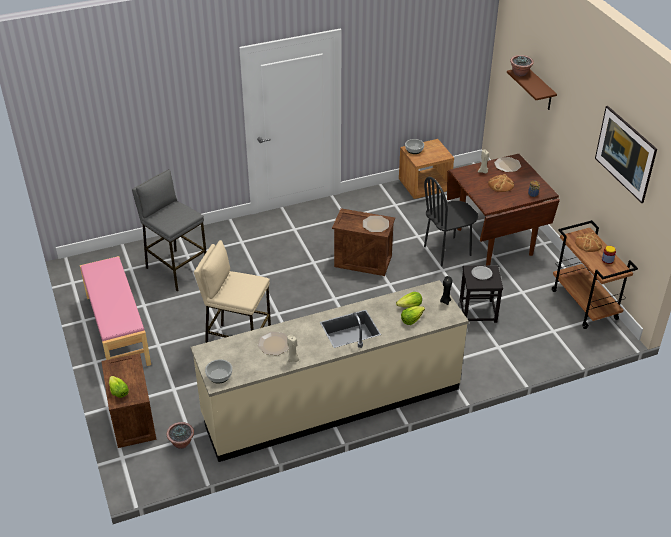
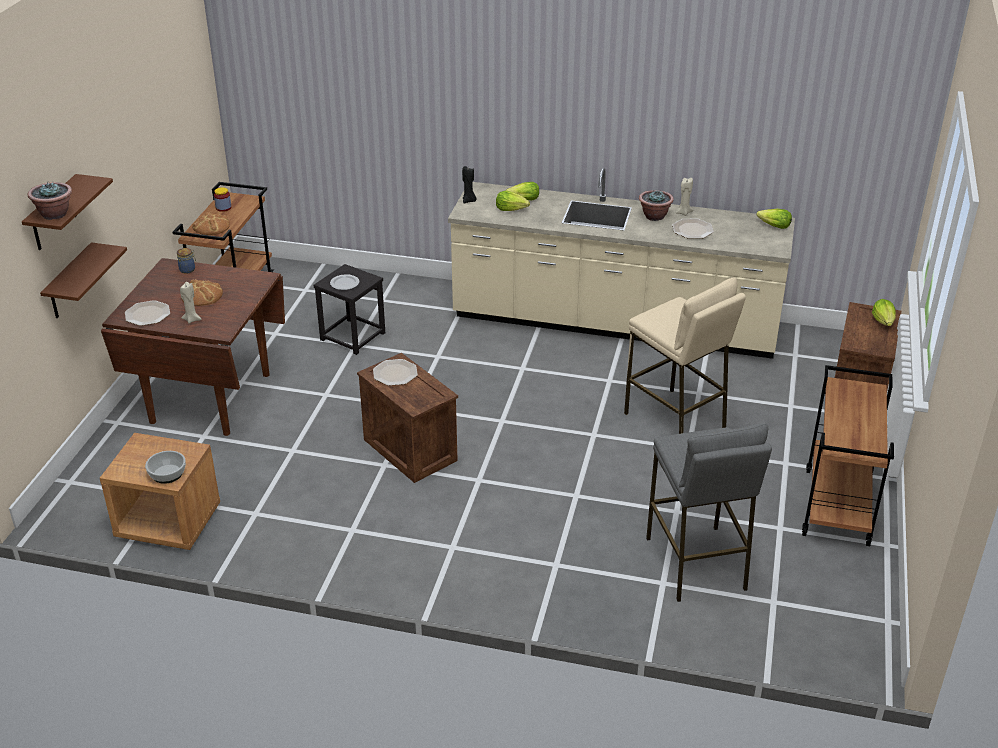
camera: 145 degrees left, 5 degrees down
(117, 330) = (837, 508): pink bench -> brown cart
(182, 443) = (808, 354): potted plant -> potted plant (654, 216)
(219, 375) = (774, 226): bowl -> lettuce
(447, 251) = (285, 413): black chair -> none
(534, 128) = (70, 283): none -> brown shelf
(622, 166) = (167, 112): picture -> none

